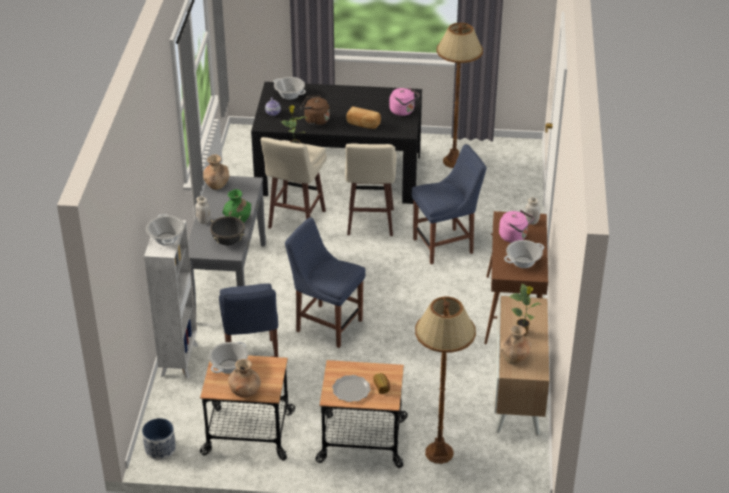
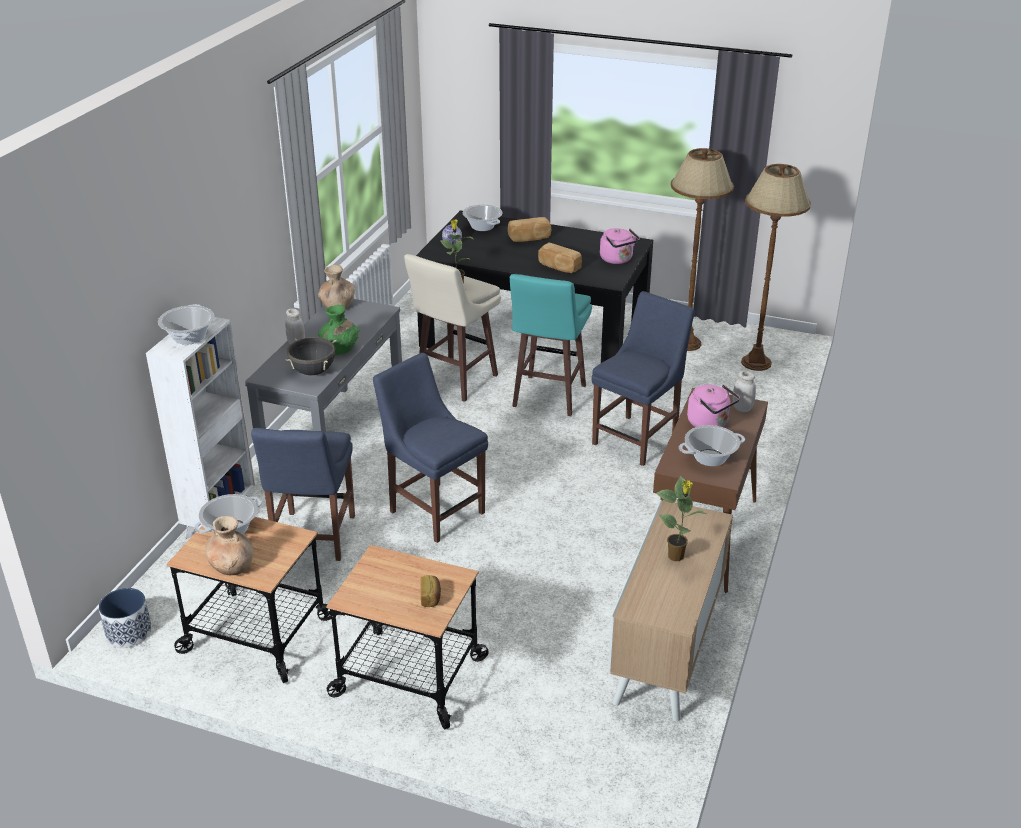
camera: 15 degrees right, 5 degrees down
(315, 120) = (500, 256): brown kettle -> none
(330, 101) = (529, 238): none -> bread
(351, 390) = (384, 593): plate -> none
(370, 223) = (548, 397): beige stool -> turquoise stool
(439, 453) = (514, 718): brown floor lamp -> brown floor lamp (756, 363)
(446, 245) = (638, 438): blue chair -> blue chair turned 45 degrees counterclockwise
(514, 357) = (650, 590): brown vase -> none

